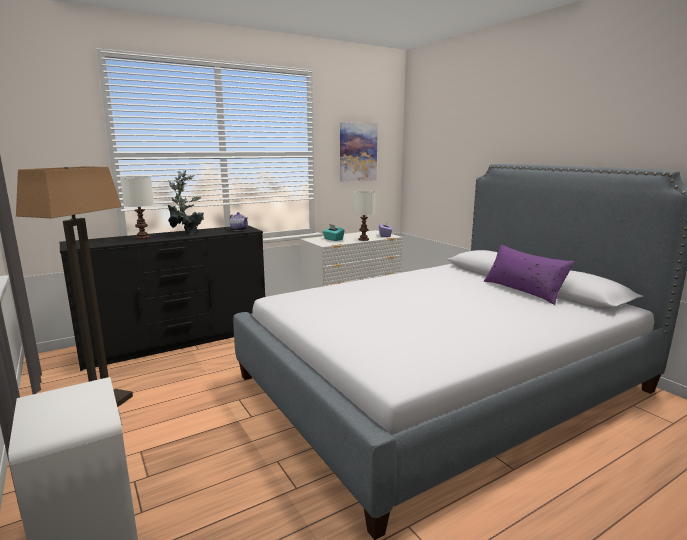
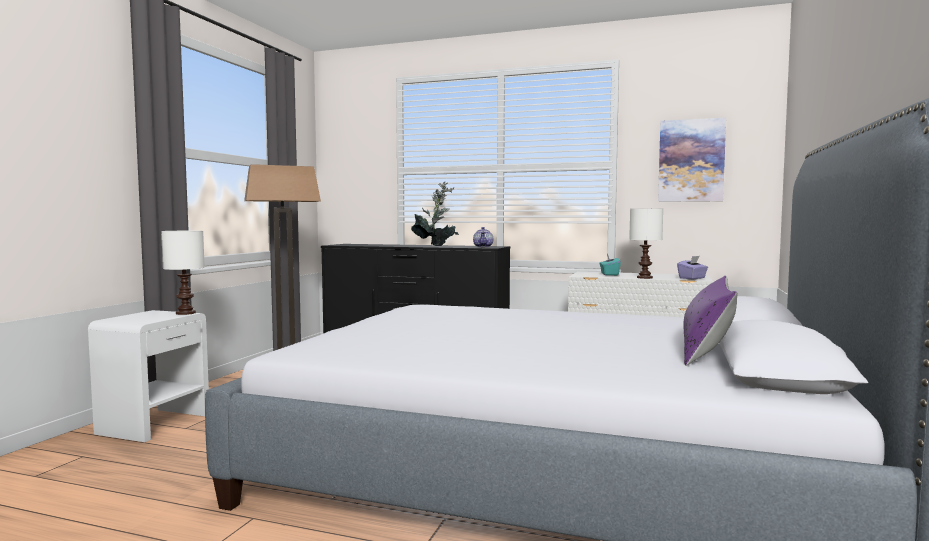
camera: 50 degrees right, 10 degrees down
(143, 238) = (393, 245): white table lamp -> white table lamp (185, 313)

